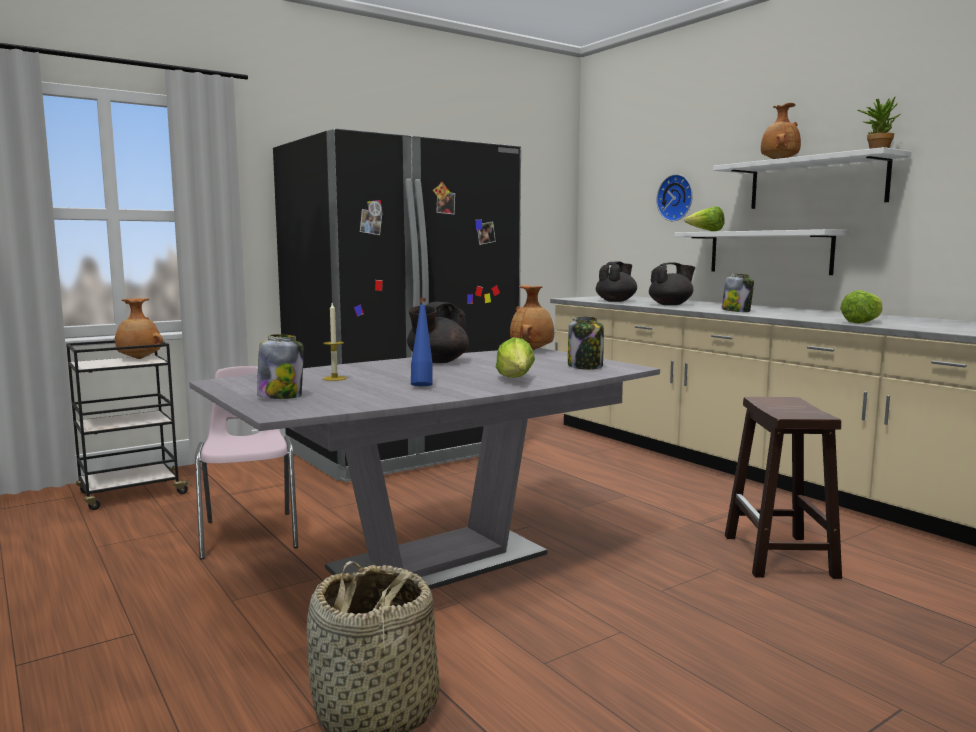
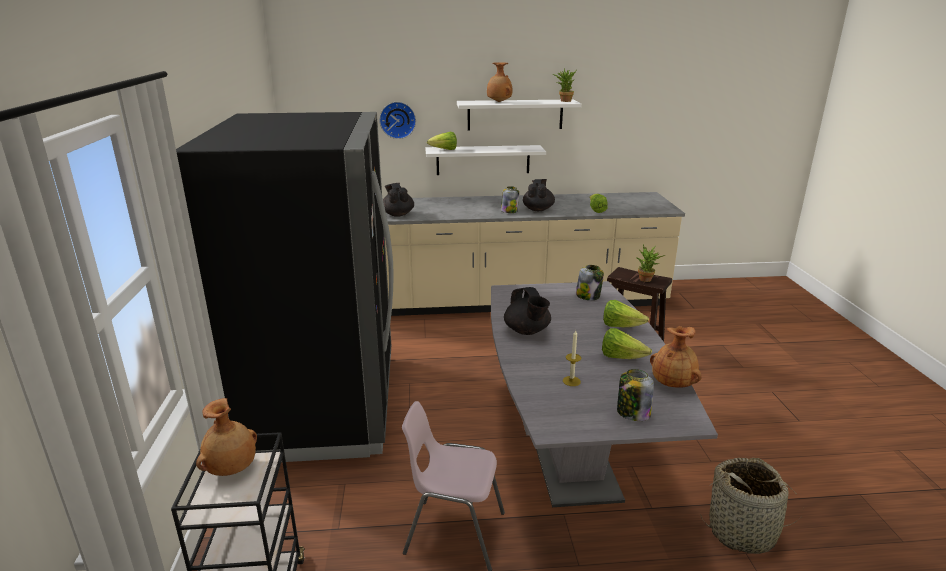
camera: 60 degrees left, 15 degrees up
(422, 385) = (621, 357): blue bottle -> lettuce
(532, 350) = (506, 291): brown vase -> brown vase (673, 384)
(671, 305) = (447, 211): black teapot -> black teapot (538, 209)
(788, 410) = (646, 280): none -> potted plant

